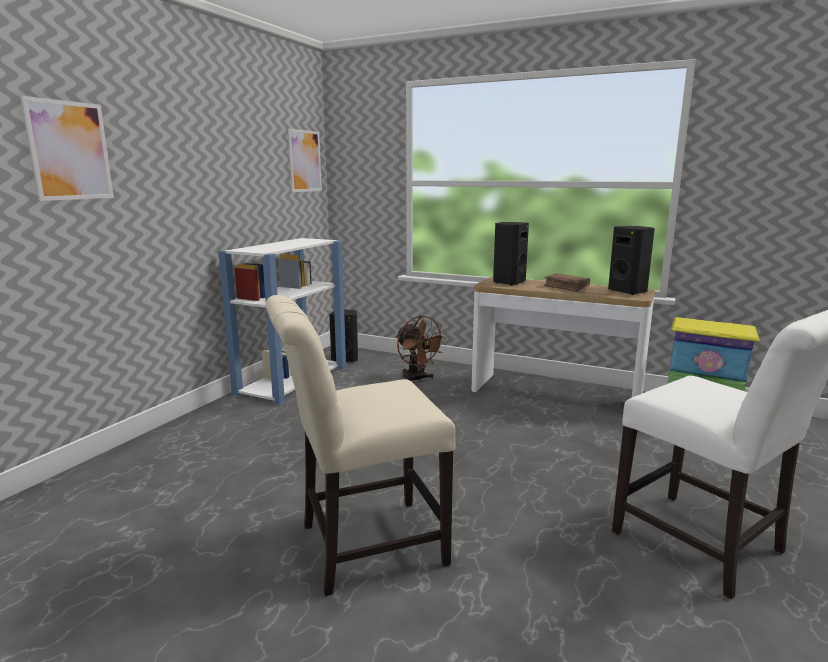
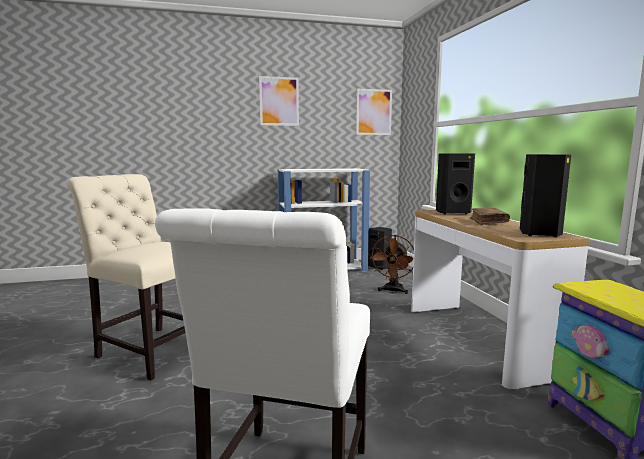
camera: 50 degrees right, 5 degrees down
(70, 151) = (182, 106): picture -> picture (279, 101)

